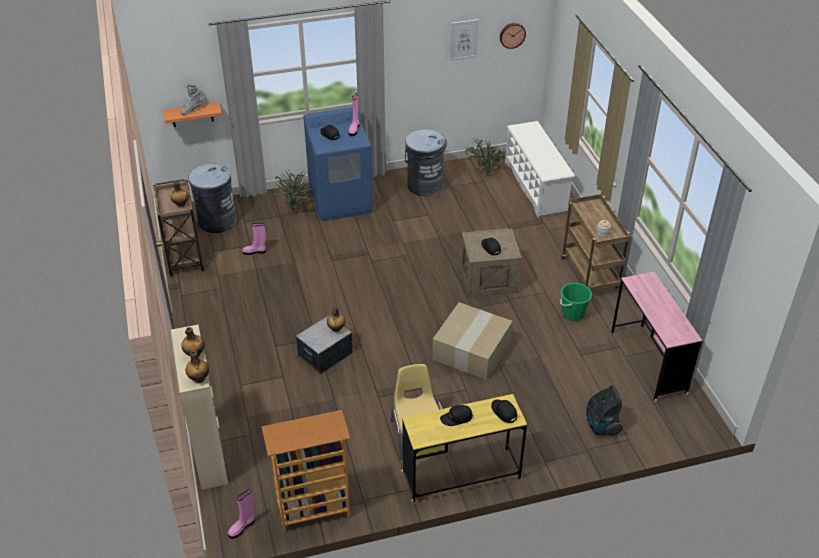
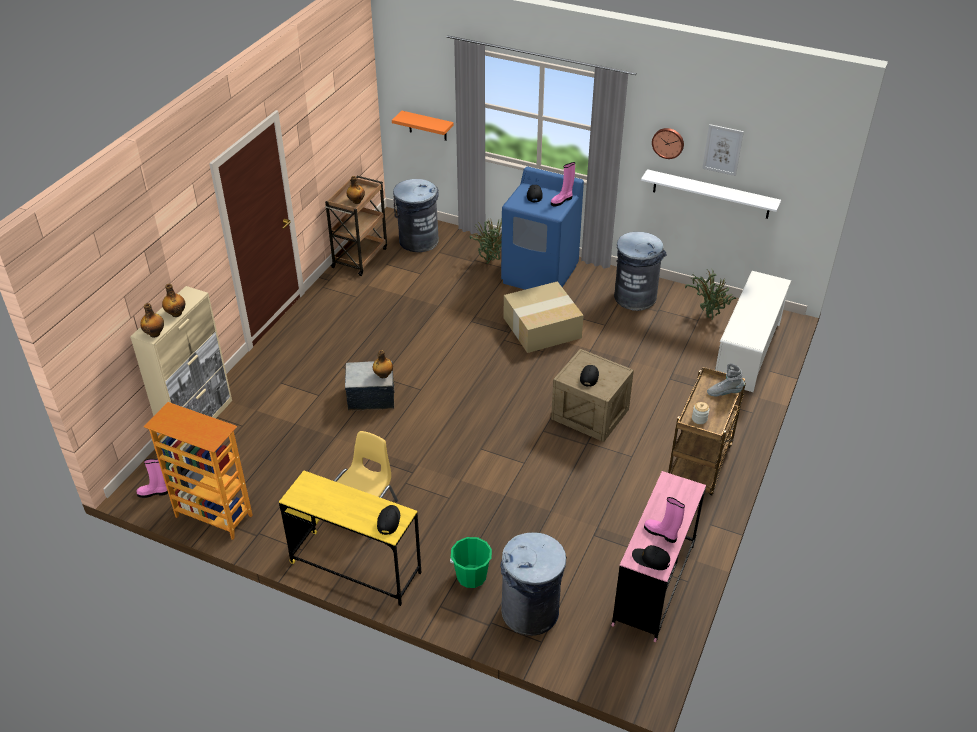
camera: 40 degrees right, 0 degrees up
(192, 109) = (423, 120): grey boot -> grey boot (724, 393)
(255, 251) = (418, 281): pink boot -> pink boot (661, 533)
(456, 418) = (343, 499): black cap -> black cap (651, 560)
(459, 79) = (711, 194): none -> white shelf
(472, 351) = (495, 468): cardboard box -> cardboard box (541, 328)
(512, 35) = (783, 165): wall clock -> wall clock (668, 142)
(573, 313) = (634, 492): green bucket -> green bucket (471, 576)
(601, 426) = (530, 612): vacuum cleaner -> grey trash can

